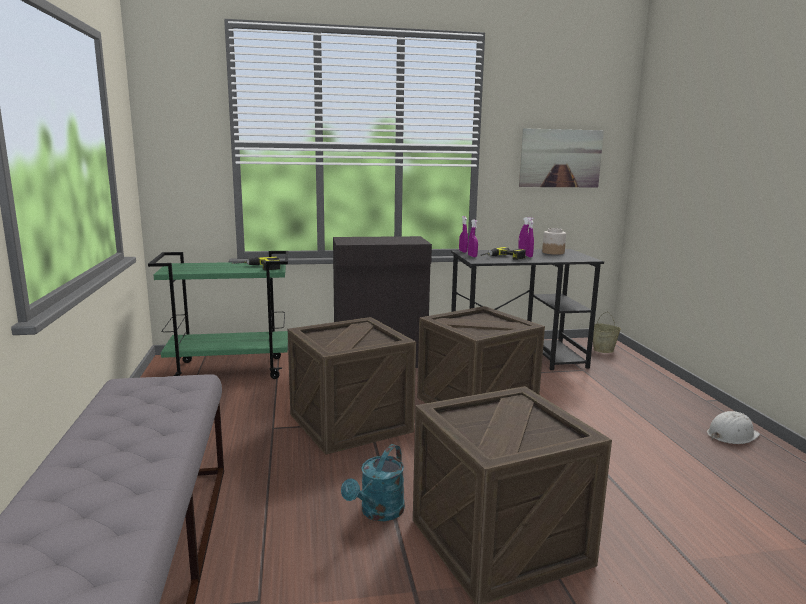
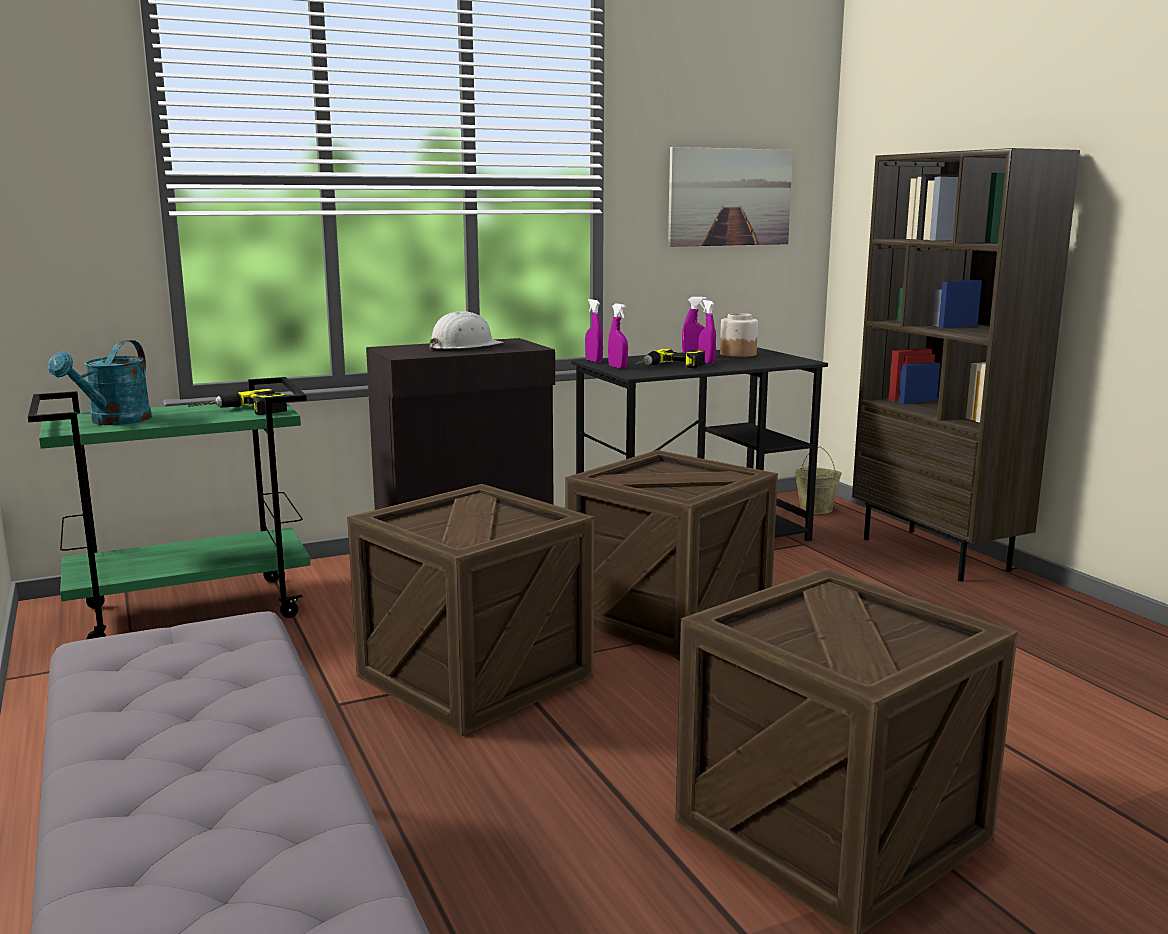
camera: 15 degrees left, 0 degrees up
(378, 513) = (611, 819): turquoise watering can -> turquoise watering can (114, 421)
(666, 386) = (937, 554): none -> brown bookcase
(731, 435) = (1065, 616): white hard hat -> white hard hat (464, 346)

